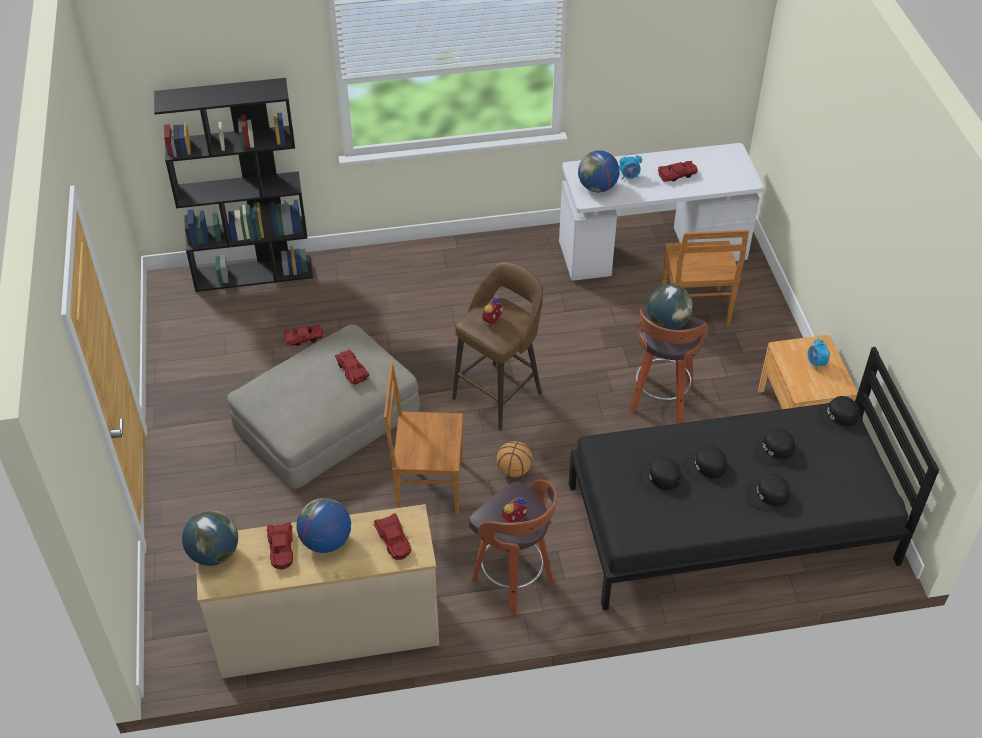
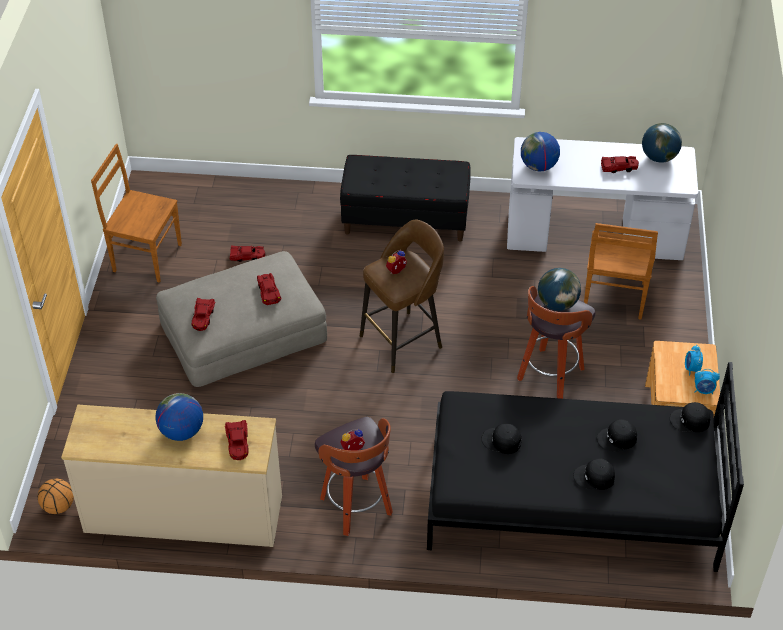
camera: 15 degrees right, 0 degrees up
(214, 554) = (87, 422): globe -> globe (659, 157)
(254, 273) = (223, 189): black bookcase -> none
(281, 549) = (142, 430): red toy car -> red toy car (203, 317)
(427, 486) = (311, 408): brown chair -> brown chair (145, 257)
(457, 270) = (405, 220): none -> black bench
(514, 470) = (392, 410): basketball -> basketball (59, 506)
(629, 176) = (573, 161): alarm clock -> alarm clock (703, 390)
(705, 467) = (547, 441): black cap -> none

